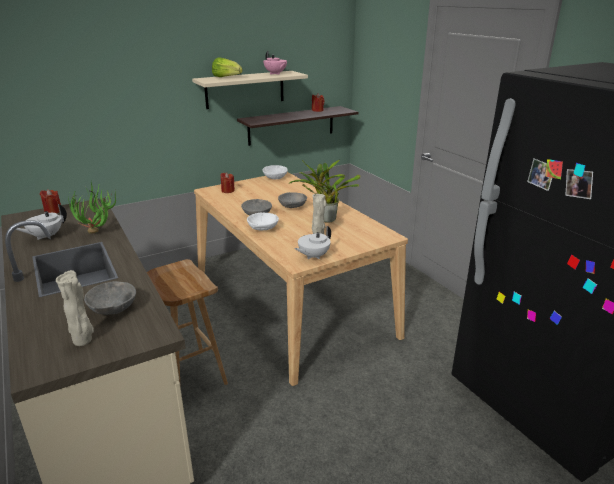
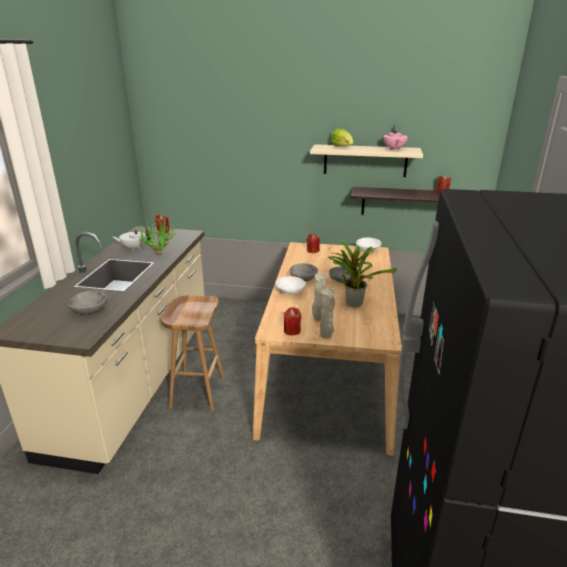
camera: 40 degrees right, 0 degrees up
(83, 341) = (49, 324): beige vase -> beige vase (326, 335)
(313, 256) = (292, 331): white teapot -> red candle

